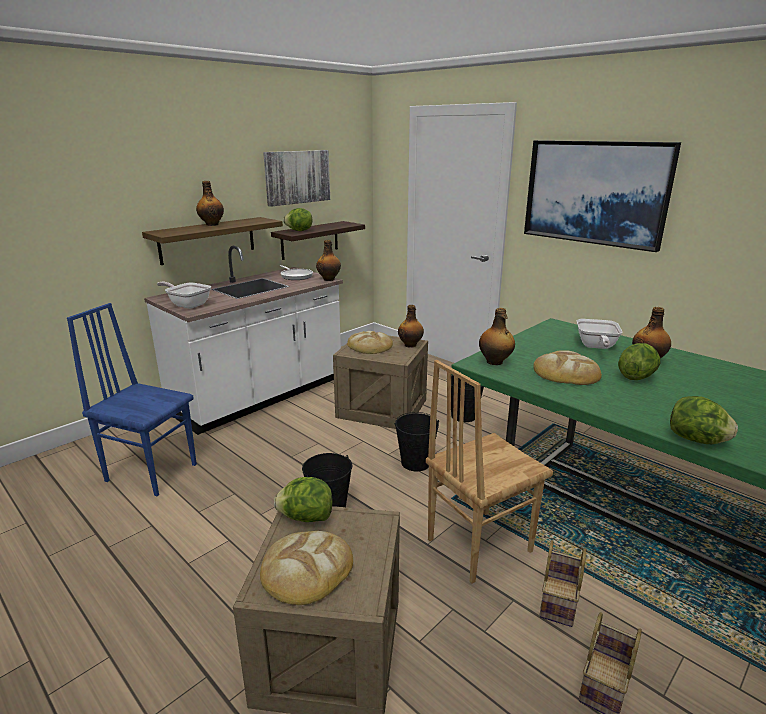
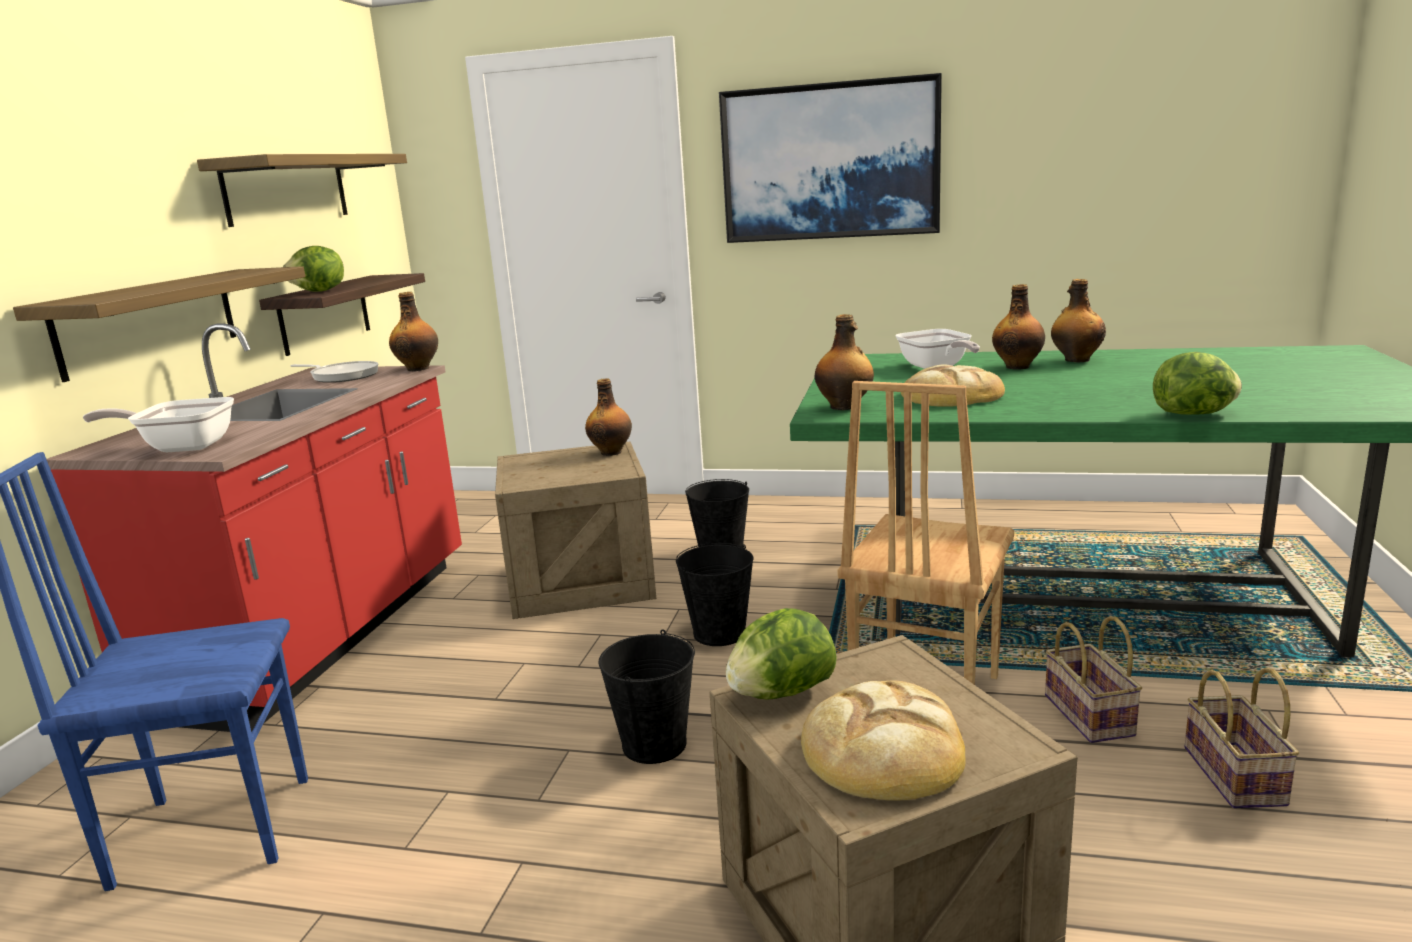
camera: 30 degrees left, 5 degrees down
(212, 224) = (162, 283): bottle -> bottle (1076, 360)
(259, 397) = (323, 634): white counter -> red counter
(297, 177) = (286, 189): picture -> shelf
(370, 346) = (545, 468): bread -> none
(636, 377) = (1033, 381): lettuce -> none

